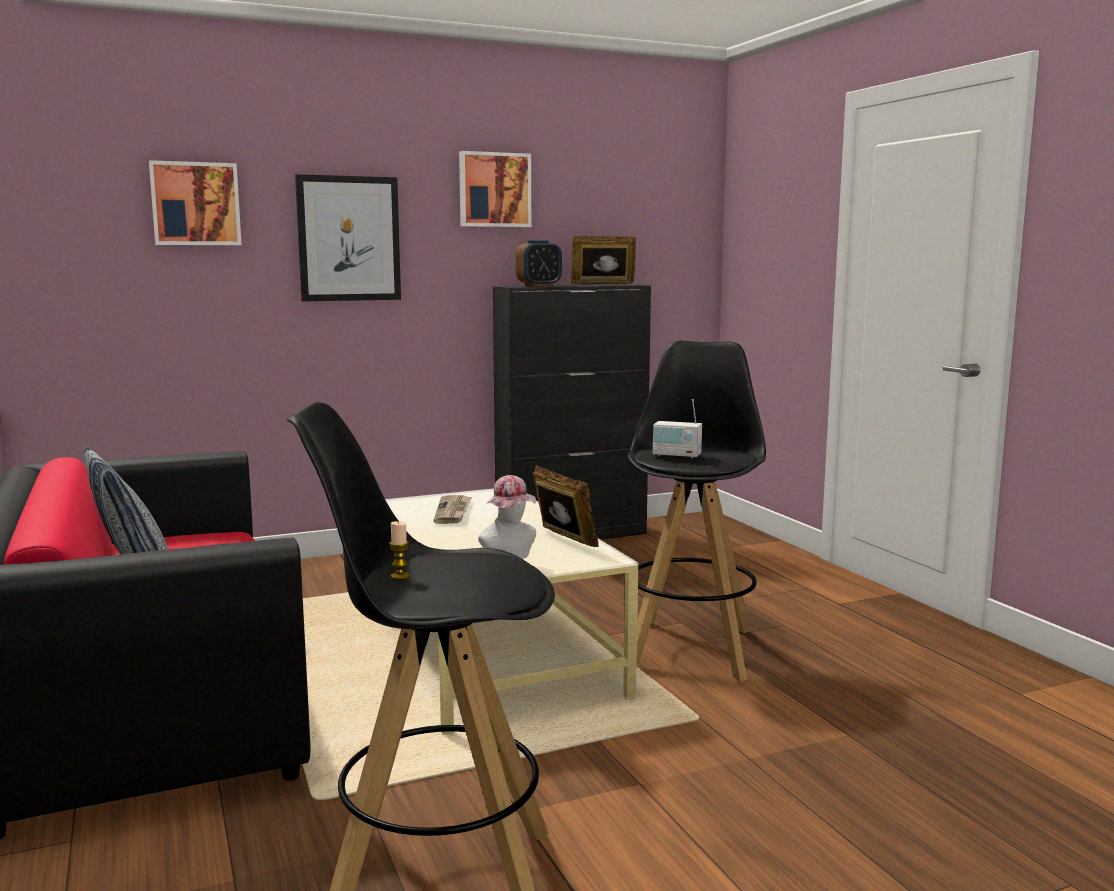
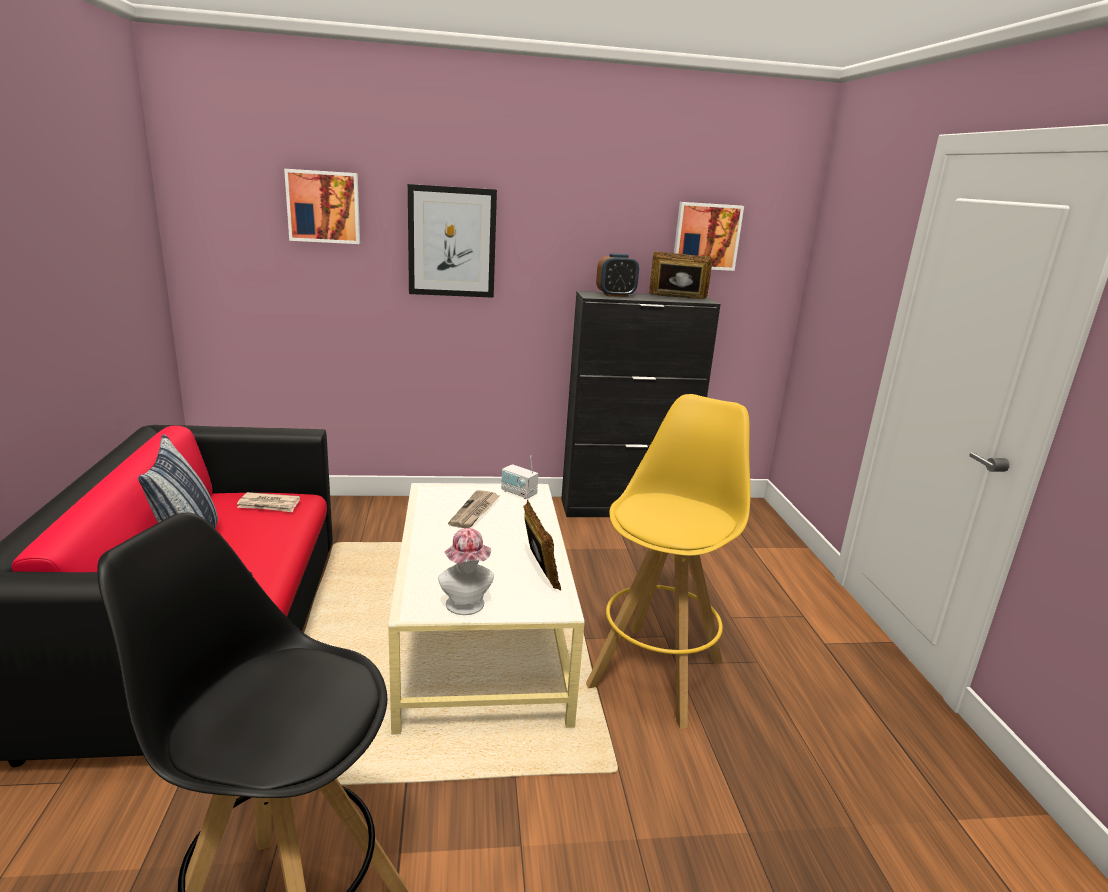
camera: 15 degrees right, 10 degrees up
(196, 541) = (269, 505): none -> newspaper
(400, 576) = (241, 688): candle -> none
(494, 190) = (586, 203): picture -> picture (706, 236)
(677, 456) = (654, 515): radio -> radio (518, 493)
(691, 647) = (657, 672): black stool -> yellow stool

